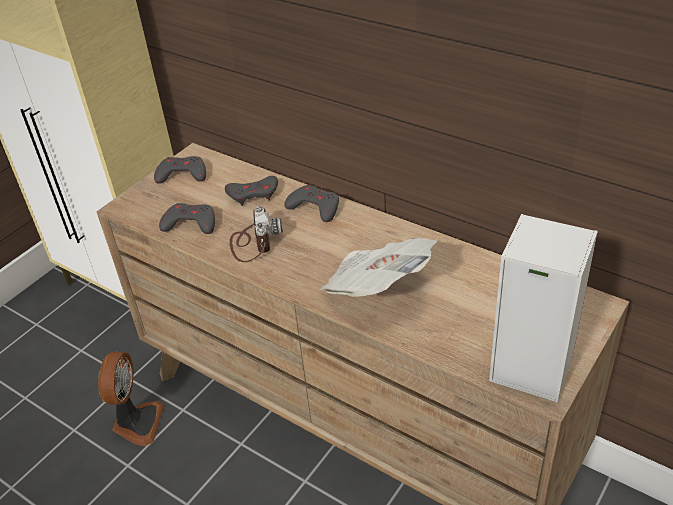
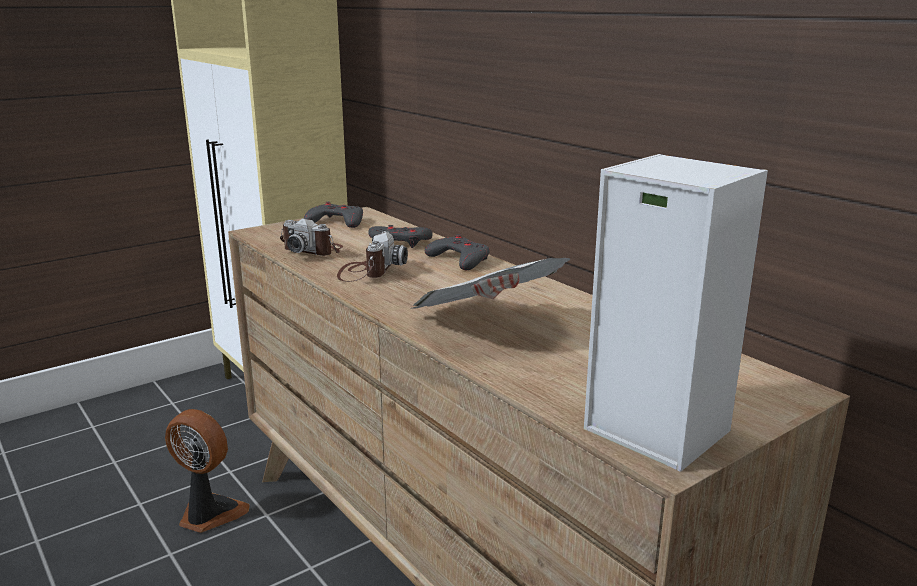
camera: 15 degrees right, 20 degrees down
(137, 423) = (209, 514): fan -> fan turned 90 degrees counterclockwise
(190, 223) = (313, 250): grey game controller -> camera

